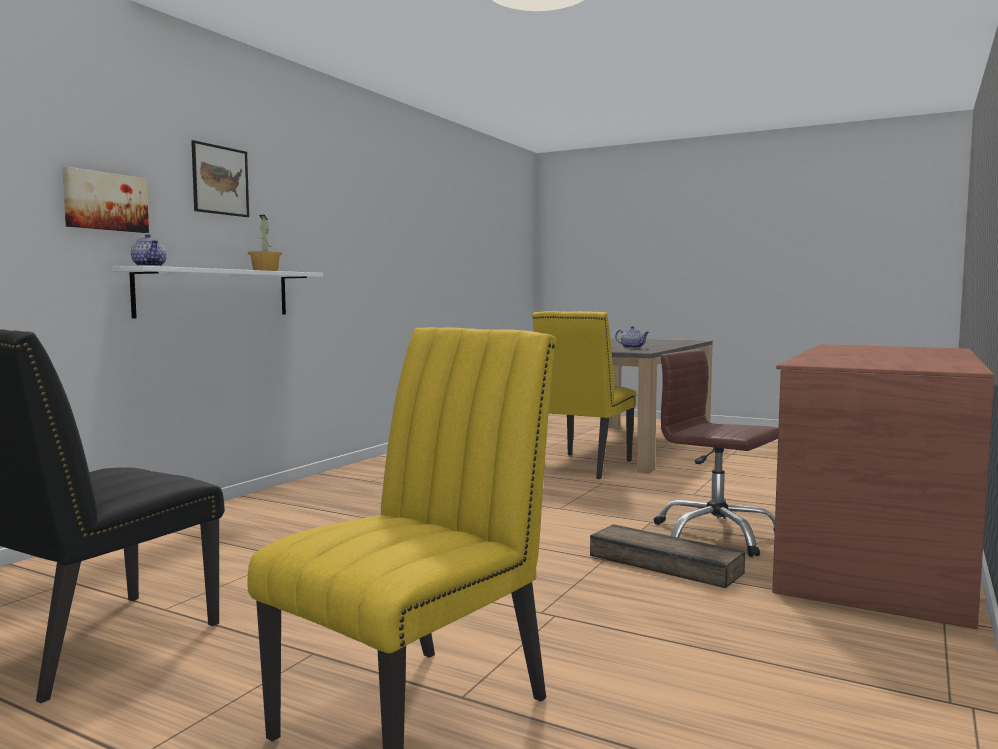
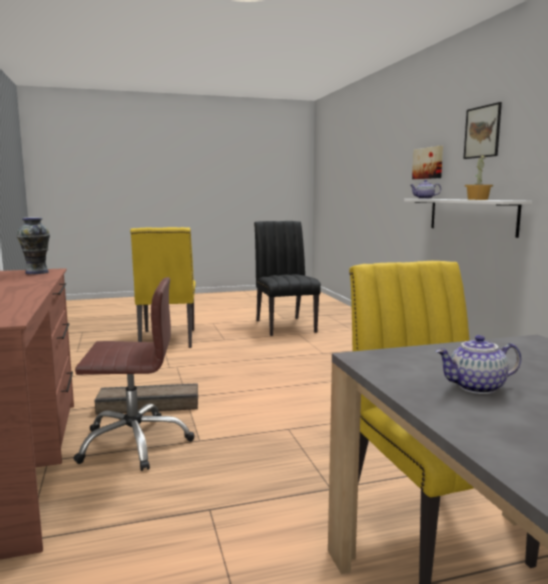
camera: 135 degrees right, 5 degrees up
(820, 362) = (37, 272): none -> vase

